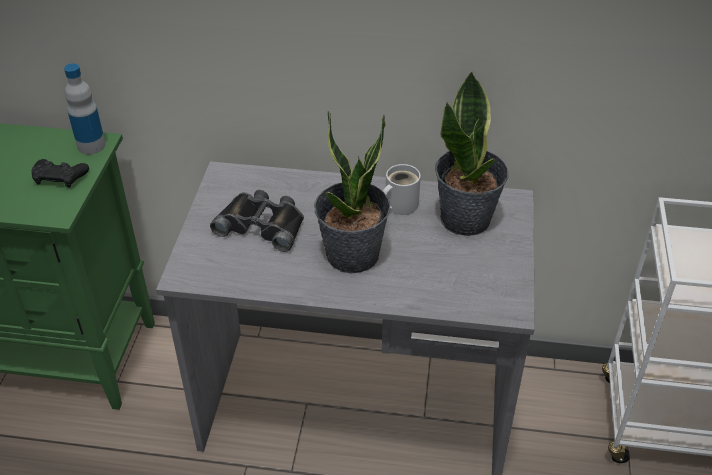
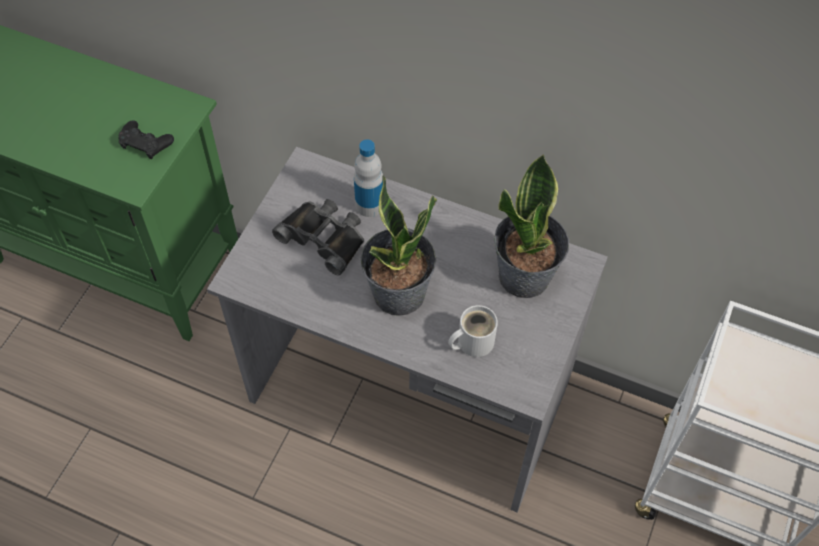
camera: 15 degrees right, 15 degrees up
(91, 146) = (183, 110): bottle -> bottle (369, 205)
(398, 205) = (463, 243): white mug -> white mug (472, 341)

